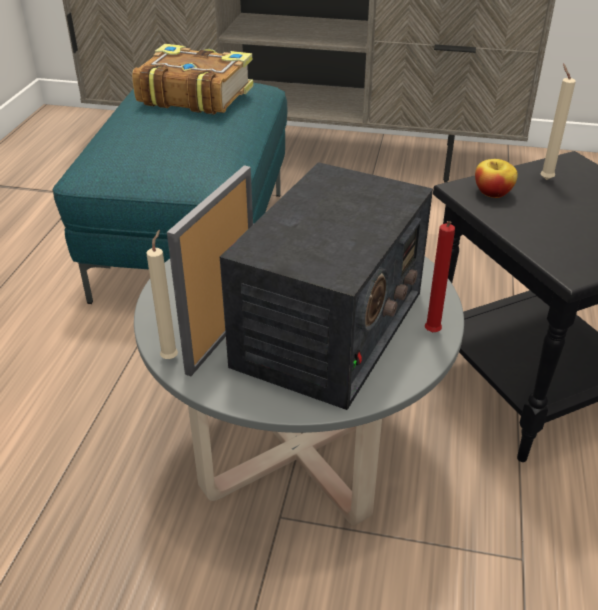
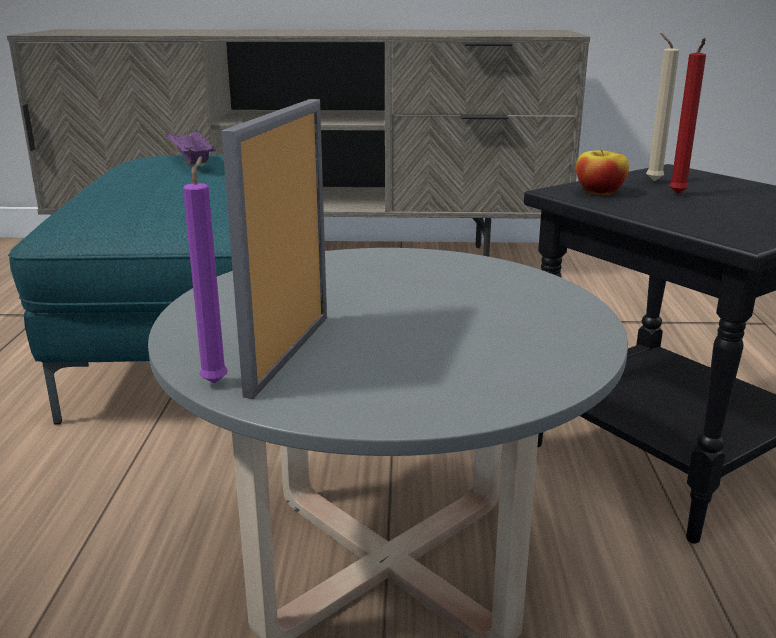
camera: 10 degrees left, 15 degrees down
(171, 357) = (216, 381): beige candle -> purple candle
(194, 95) = (191, 161): book -> purple tray
(329, 329) = (442, 336): radio -> none
(431, 334) = (584, 330): red candle -> red candle (678, 195)

